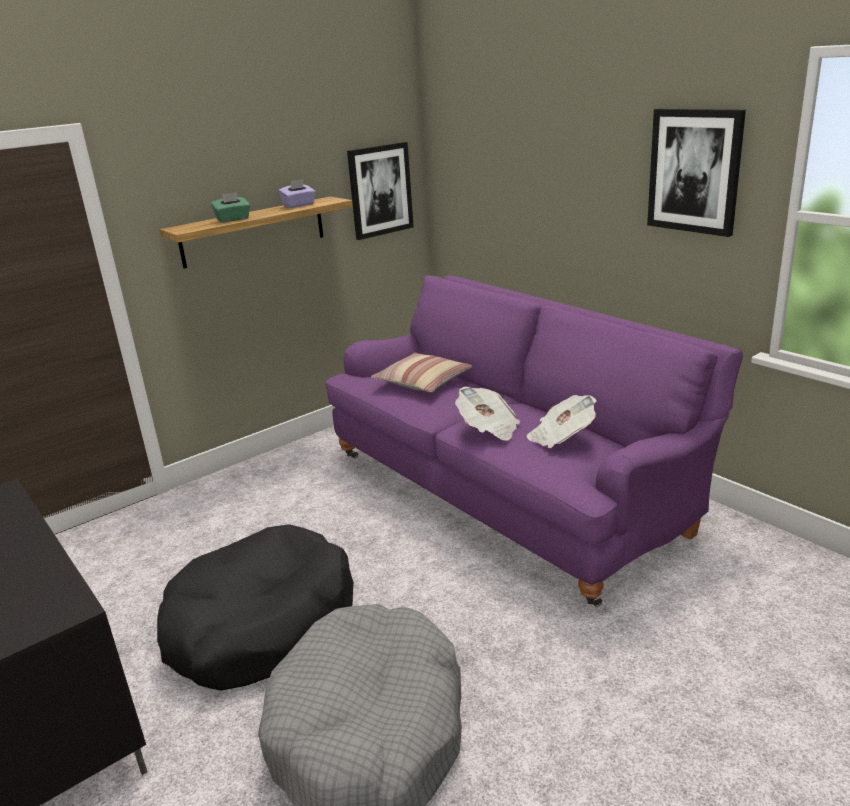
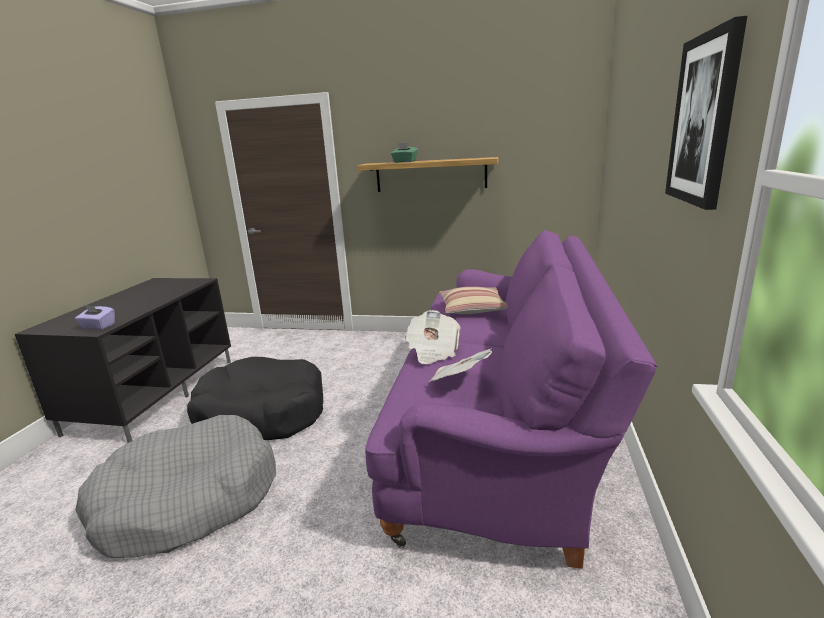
camera: 50 degrees right, 5 degrees down
(299, 205) = (460, 159): purple tissue box -> purple tissue box (98, 327)
(380, 190) = (548, 157): picture -> none

